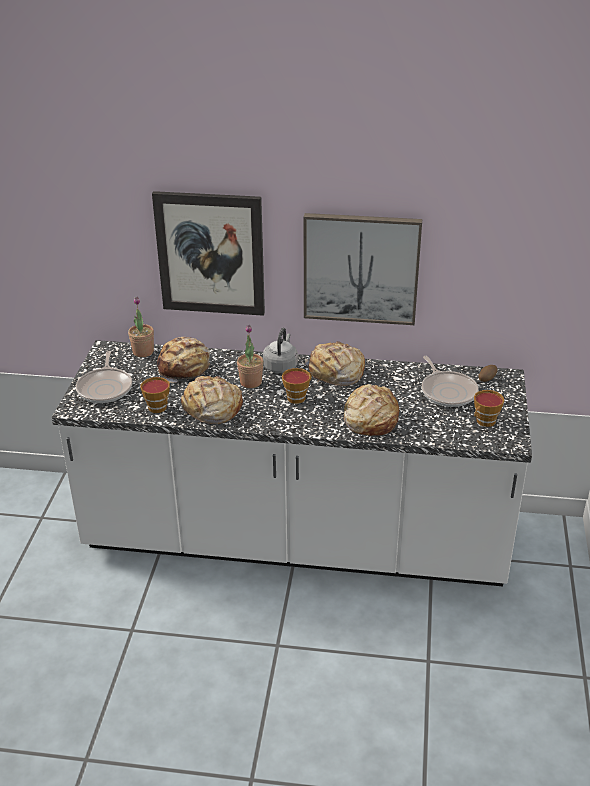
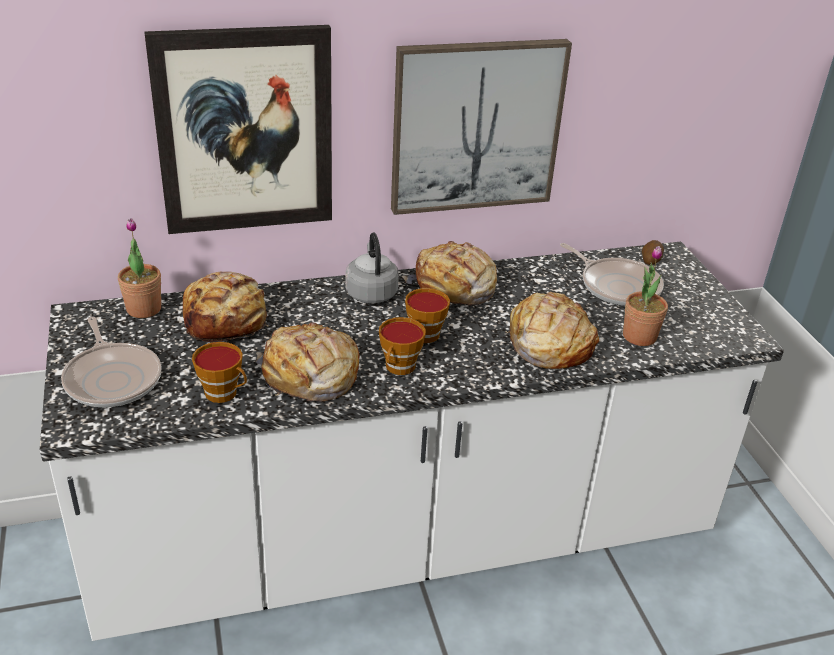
camera: 25 degrees left, 0 degrees up
(251, 382) = (343, 324): potted plant -> potted plant (639, 336)
(484, 422) = (694, 317): cup -> cup (399, 368)

